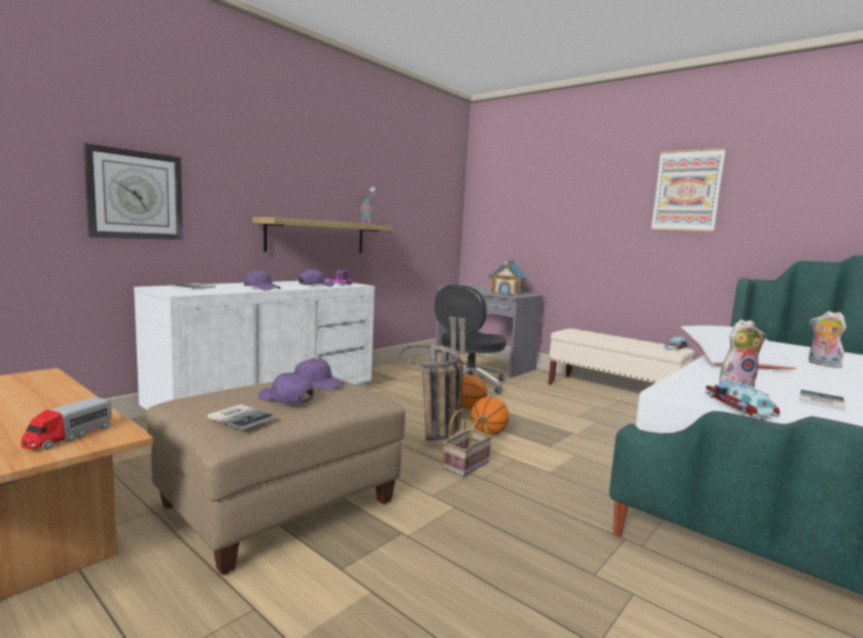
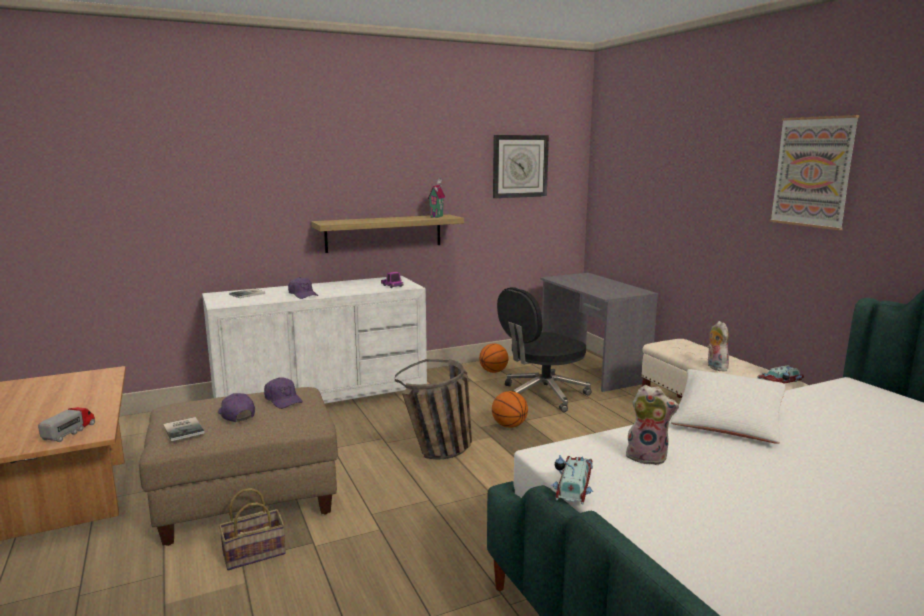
camera: 25 degrees right, 5 degrees up
(68, 436) = (70, 432): toy truck -> toy truck turned 150 degrees clockwise
(135, 195) = (201, 215): wall clock -> wall clock (520, 166)
(315, 285) = (362, 289): purple cap -> none
(466, 464) = (434, 489): basket -> basket (255, 553)
(488, 434) = (495, 459): basketball -> basketball (493, 371)
(507, 293) = (610, 290): toy house -> none
(819, 401) = (708, 492): book -> none
(822, 364) = (864, 439): plush toy -> plush toy (715, 367)

